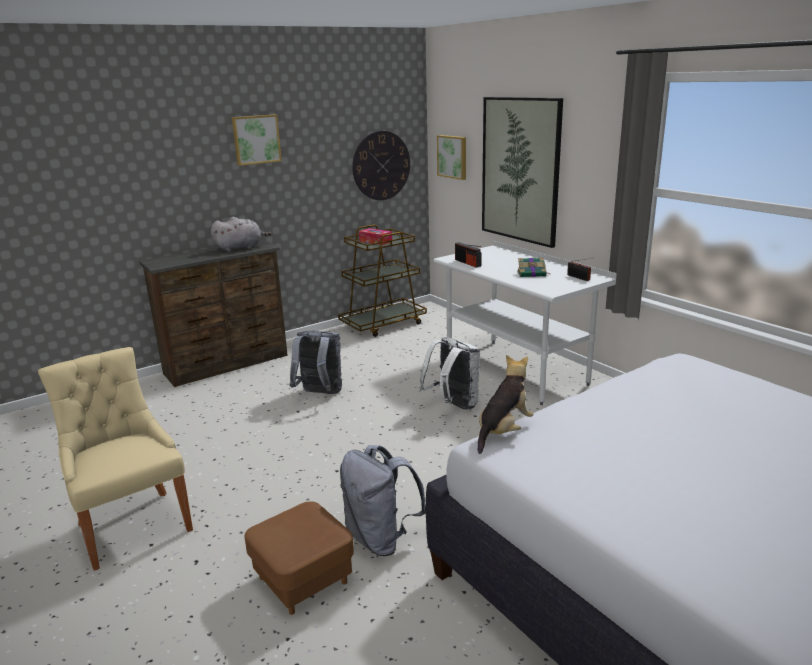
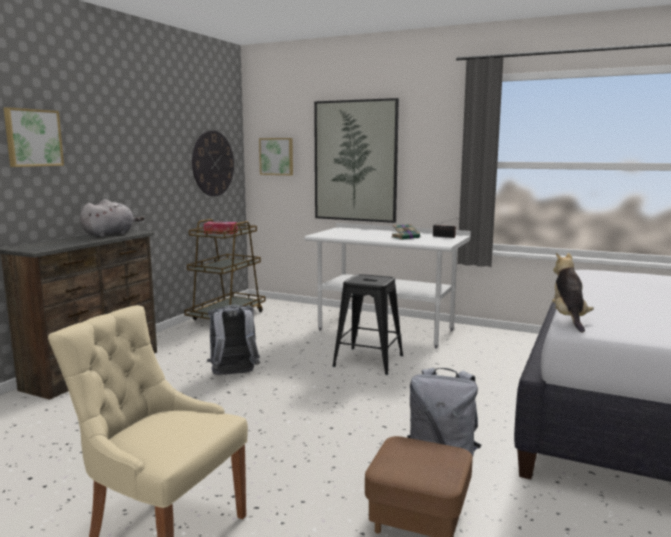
camera: 30 degrees left, 10 degrees down
(256, 139) = (114, 123): picture -> picture (32, 138)
(453, 405) = (369, 361): white backpack -> black stool
(468, 263) = (340, 236): radio -> none

